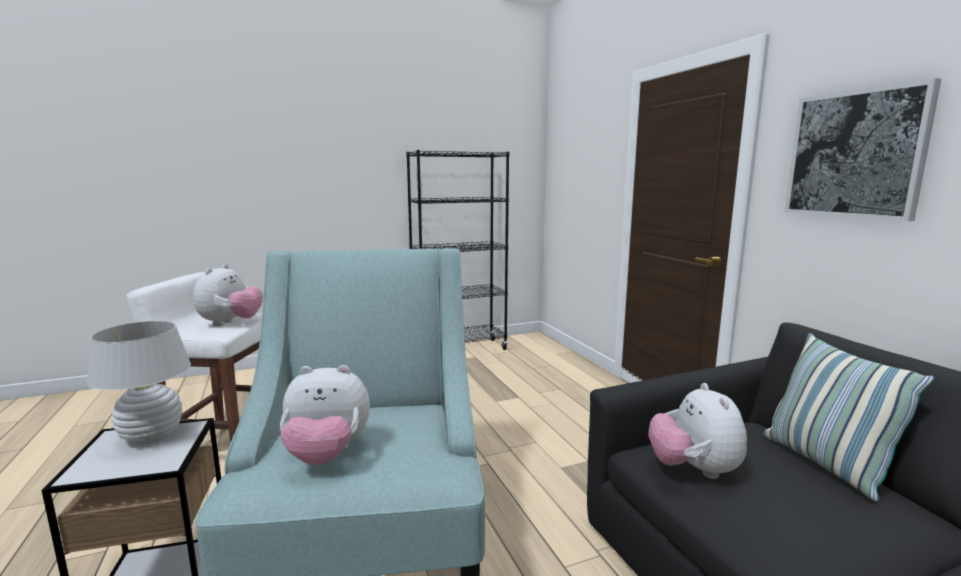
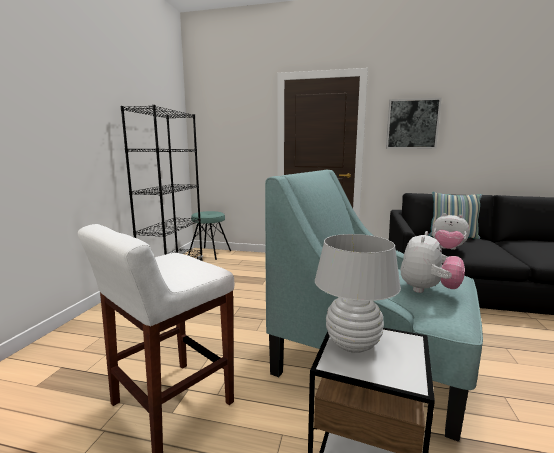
camera: 55 degrees left, 0 degrees up
(230, 323) = (182, 265): plush toy -> none
(537, 344) = (210, 253): none -> turquoise stool

